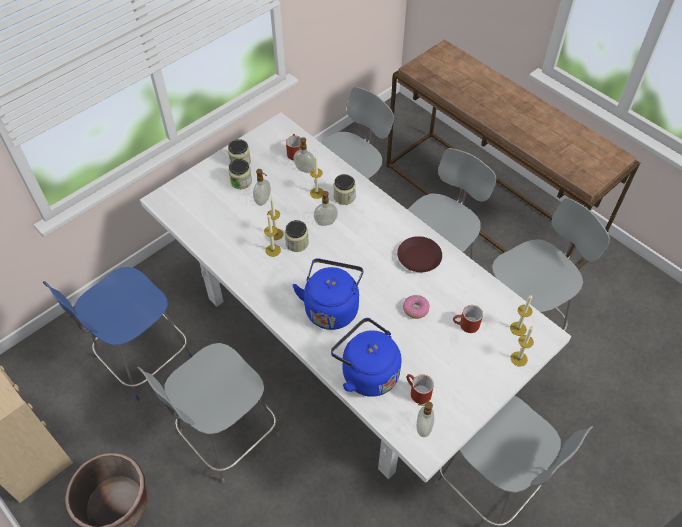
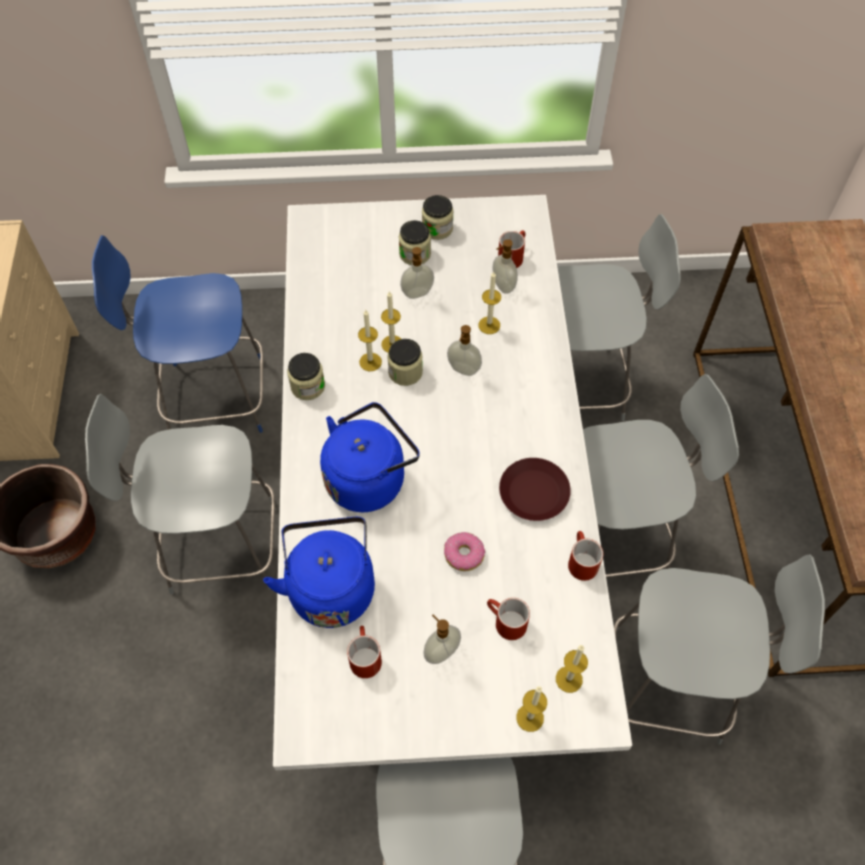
camera: 40 degrees right, 5 degrees up
(344, 197) = (517, 352): jar -> jar (308, 386)
(422, 427) = (328, 703): soap dispenser -> soap dispenser (441, 651)
(470, 273) = (580, 561): none -> red mug

